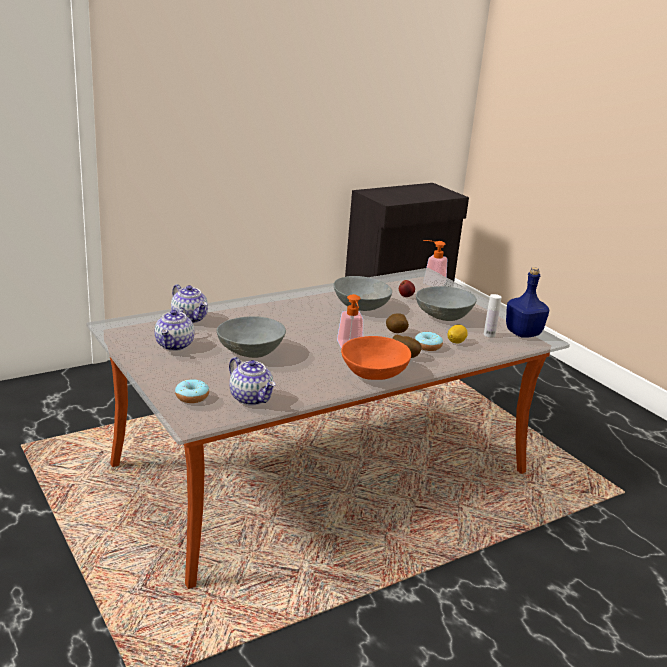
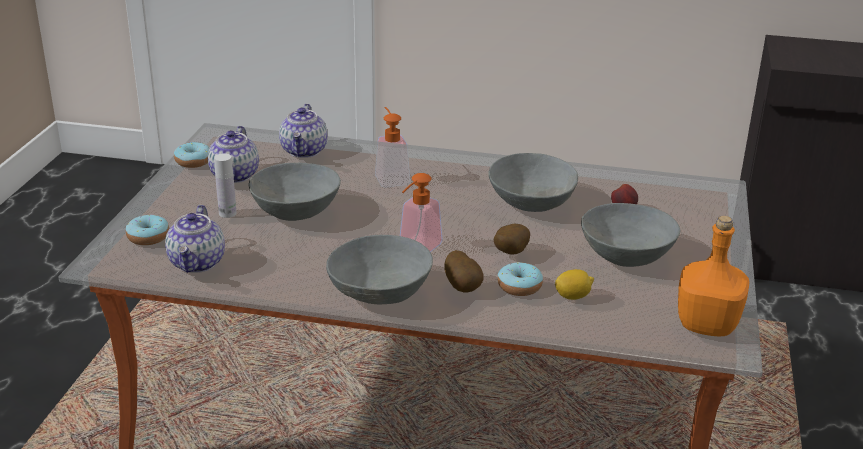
camera: 45 degrees right, 5 degrees up
(130, 346) = (193, 161): none -> donut
(175, 345) = (235, 176): teapot -> teapot turned 45 degrees counterclockwise
(373, 373) = (381, 291): orange bowl -> grey bowl
(430, 282) = (702, 202): soap dispenser -> soap dispenser (390, 177)
(489, 335) = (644, 306): white bottle -> white bottle (227, 213)
(523, 333) = (708, 325): blue bottle -> orange bottle

